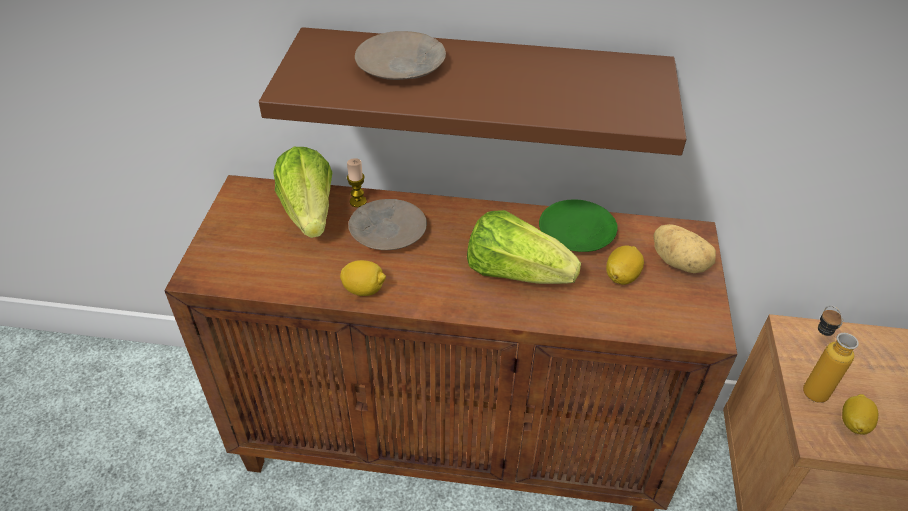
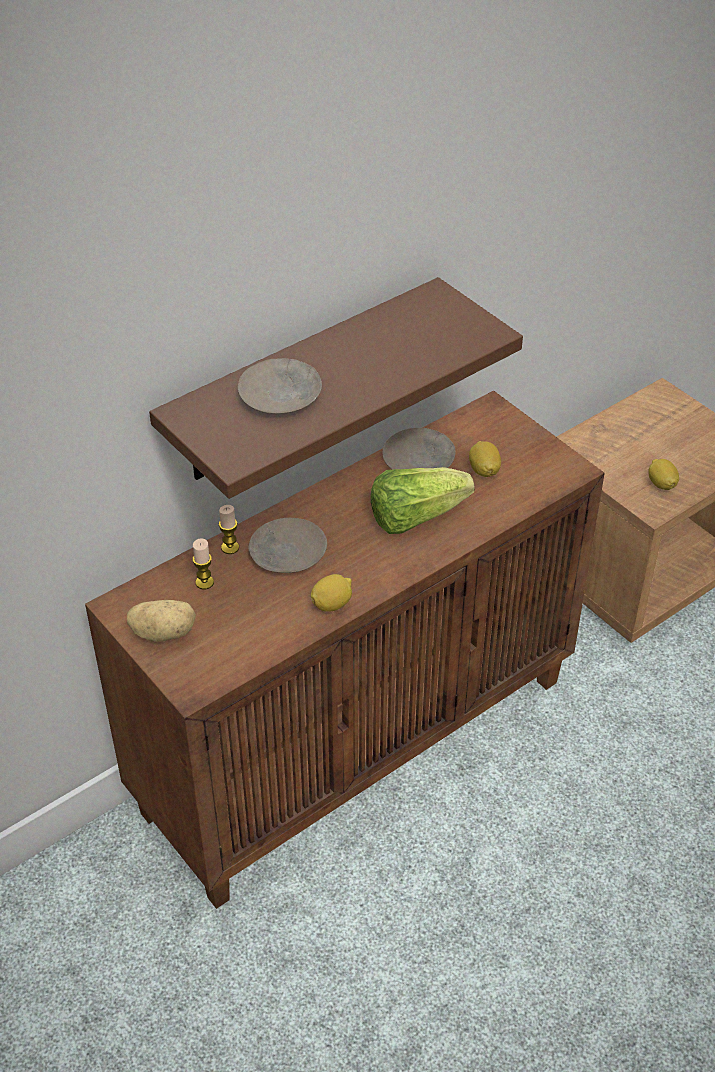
camera: 45 degrees left, 0 degrees up
(309, 212) = (204, 582): lettuce -> candle
(577, 234) = (419, 460): green plate -> beige plate
(680, 262) = (506, 435): potato -> potato (164, 632)
(808, 384) = (613, 478): bottle -> none

